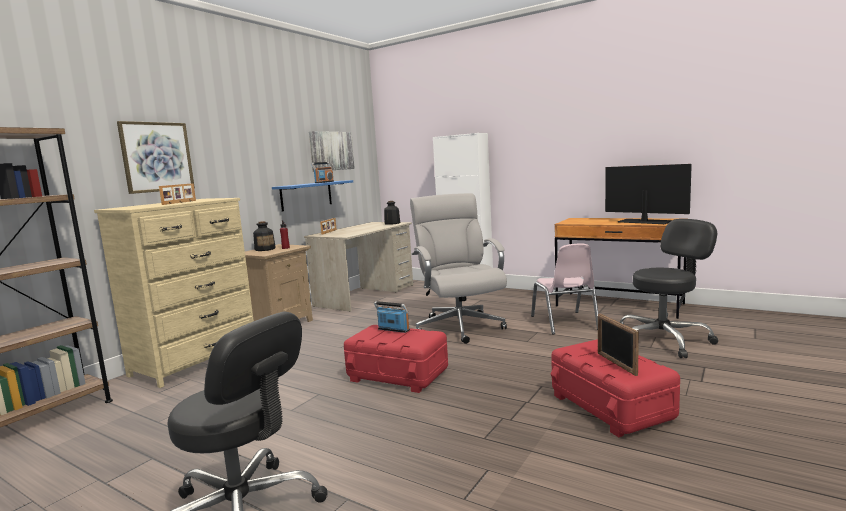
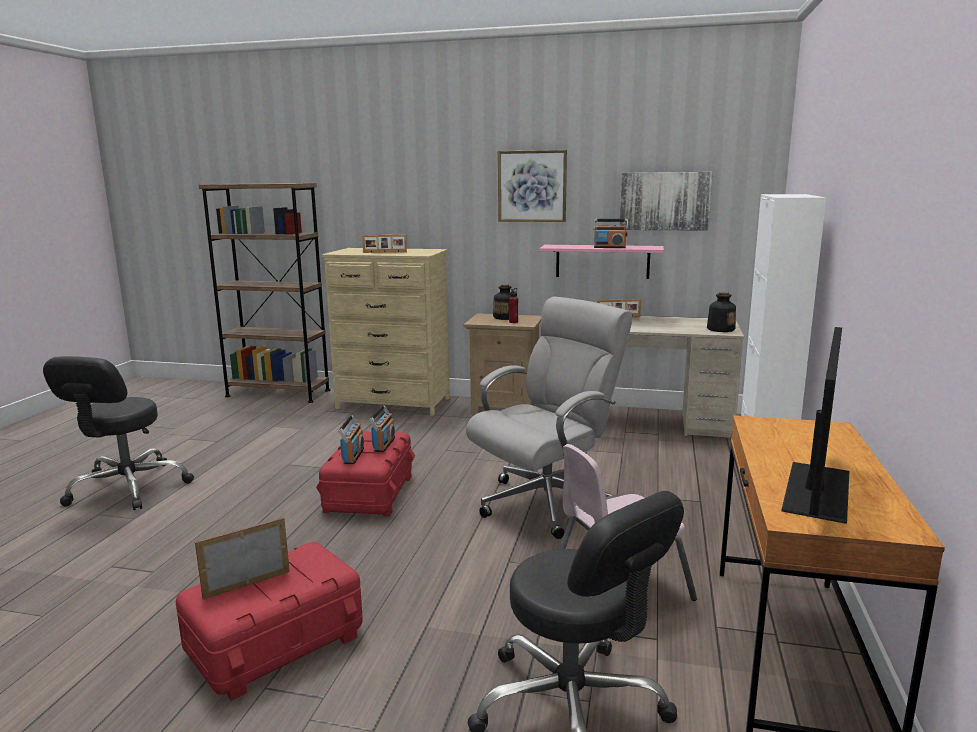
camera: 70 degrees right, 5 degrees up
(157, 157) = (410, 203): picture -> picture (532, 186)
(306, 195) = (602, 261): blue shelf -> pink shelf
(408, 338) = (353, 456): none -> radio

